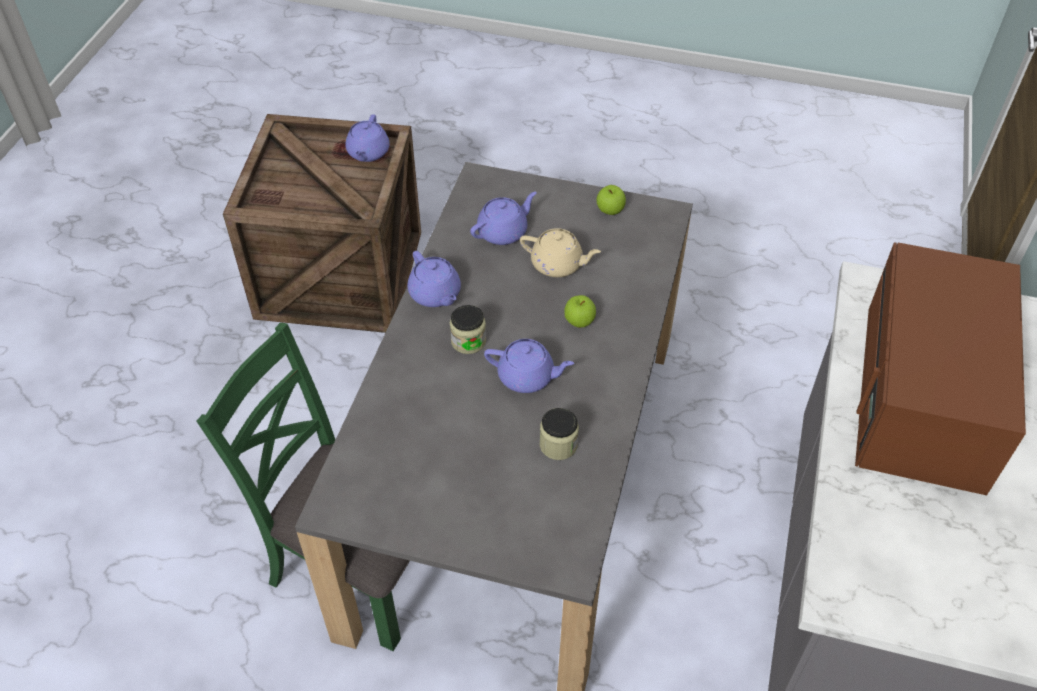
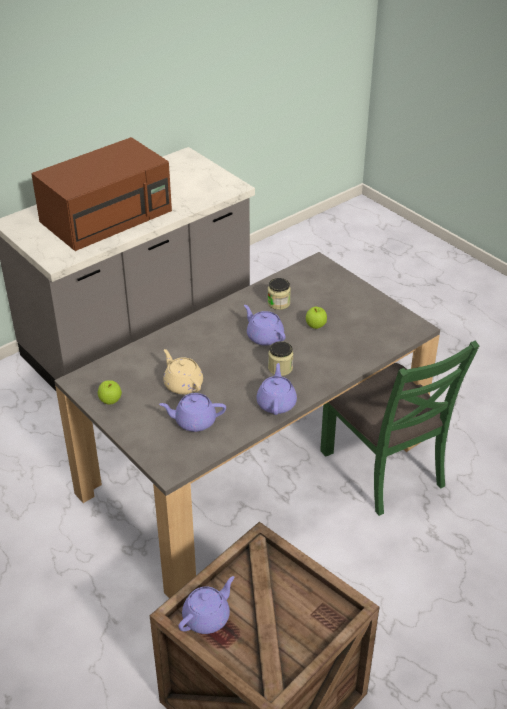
camera: 145 degrees left, 10 degrees down
(579, 321) = (206, 349): apple -> apple (315, 326)

